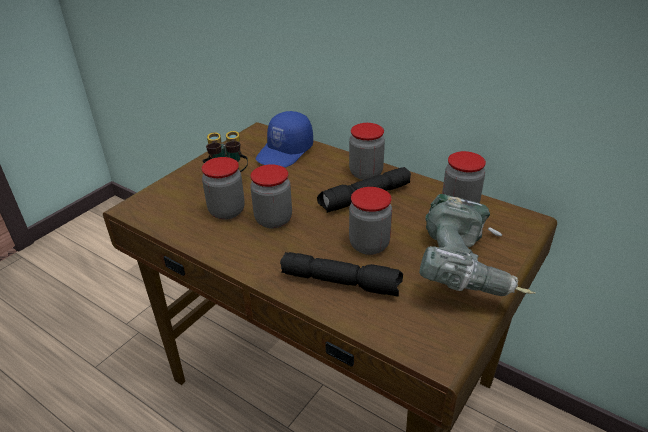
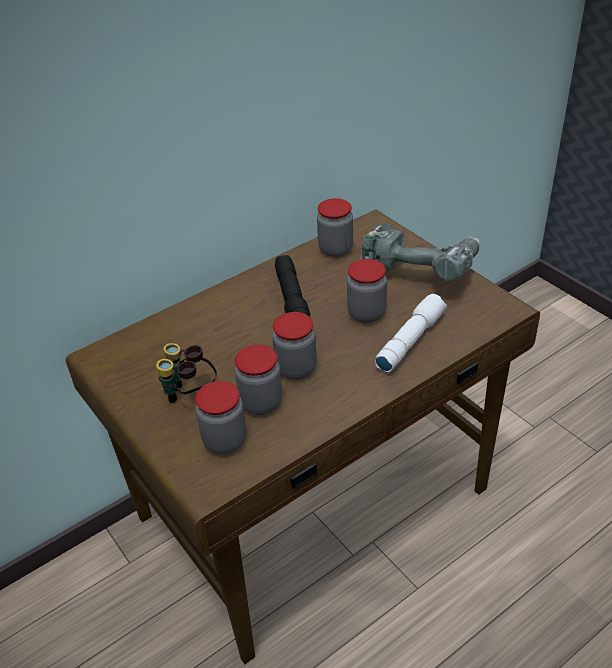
camera: 70 degrees left, 5 degrees up
(285, 152) = (166, 340): blue cap -> none
(342, 282) = (410, 340): black flashlight -> white flashlight
(366, 173) = (249, 290): jar -> jar (225, 441)

